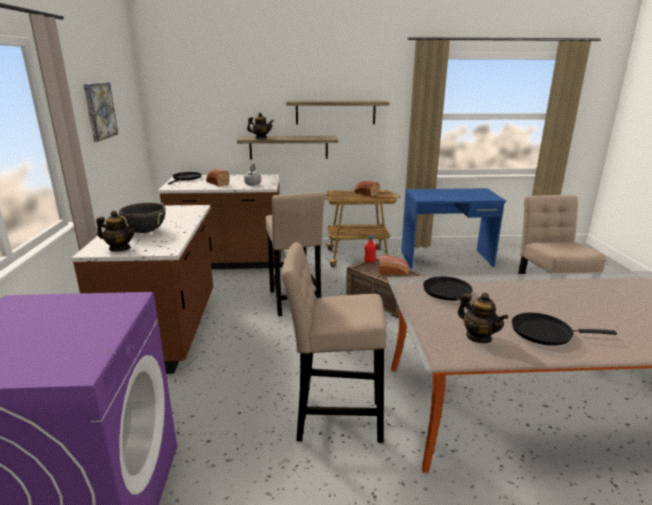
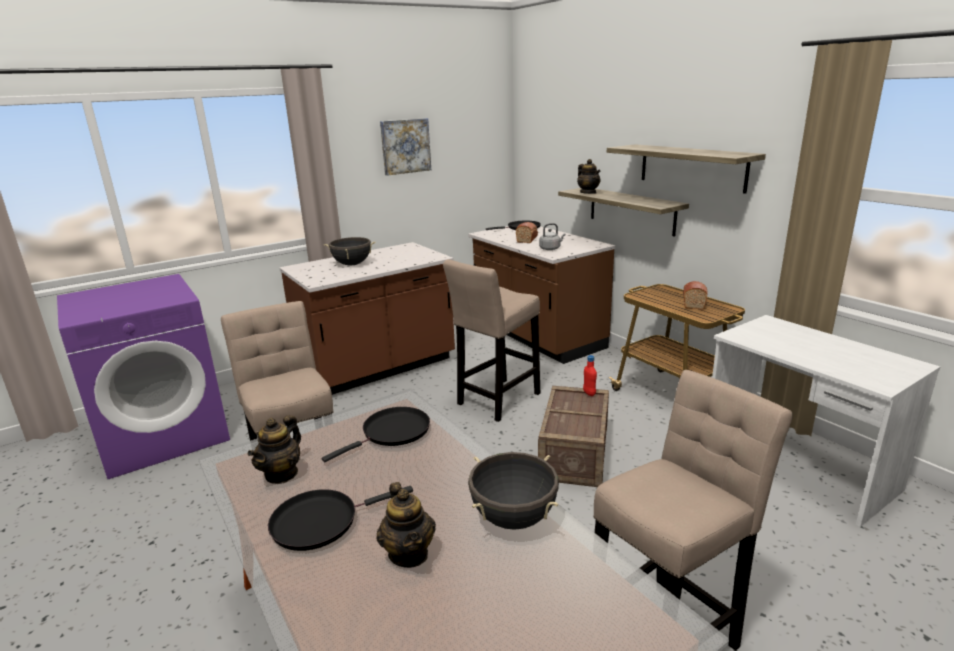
camera: 60 degrees right, 0 degrees up
(120, 248) = (307, 271): teapot -> teapot (409, 554)
(393, 272) = (580, 418): bread -> none
(446, 259) = (796, 467): blue desk -> white desk
(545, 332) = (320, 521): black frying pan -> black frying pan turned 90 degrees counterclockwise
(561, 284) = (514, 518): none -> black cooking pot

